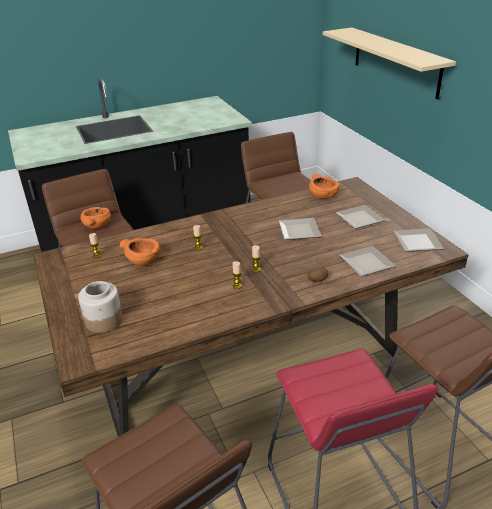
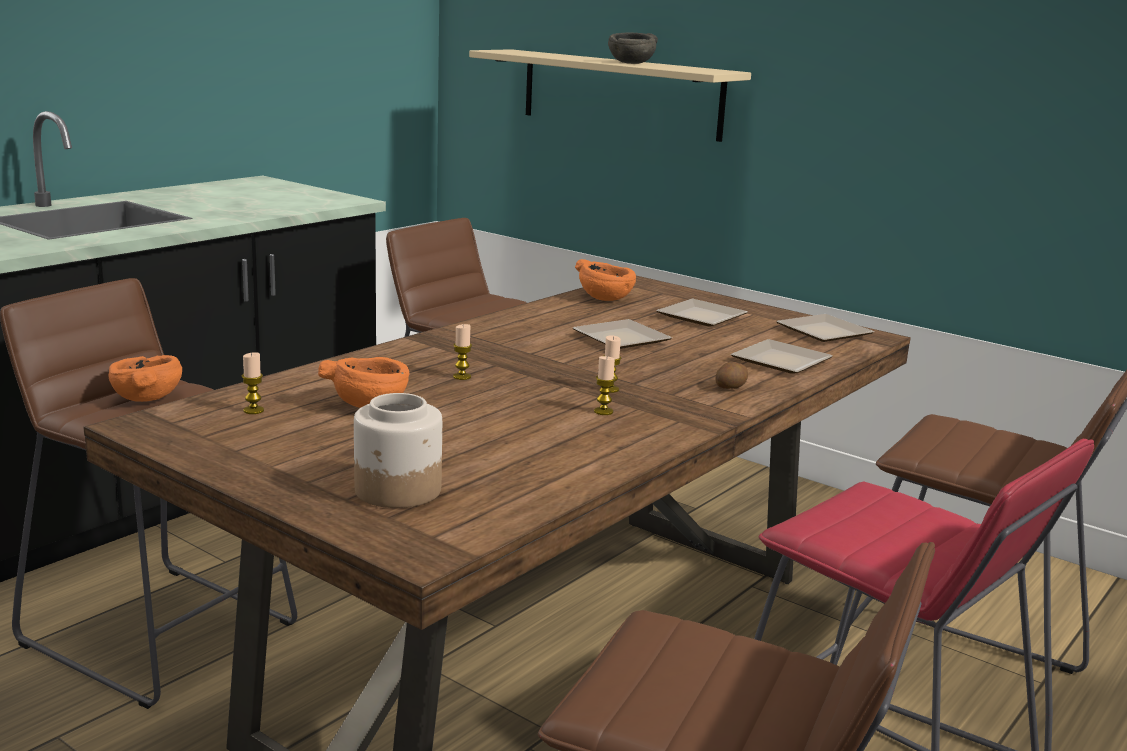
camera: 30 degrees left, 15 degrees down
(393, 49) = (632, 63): none -> grey bowl

